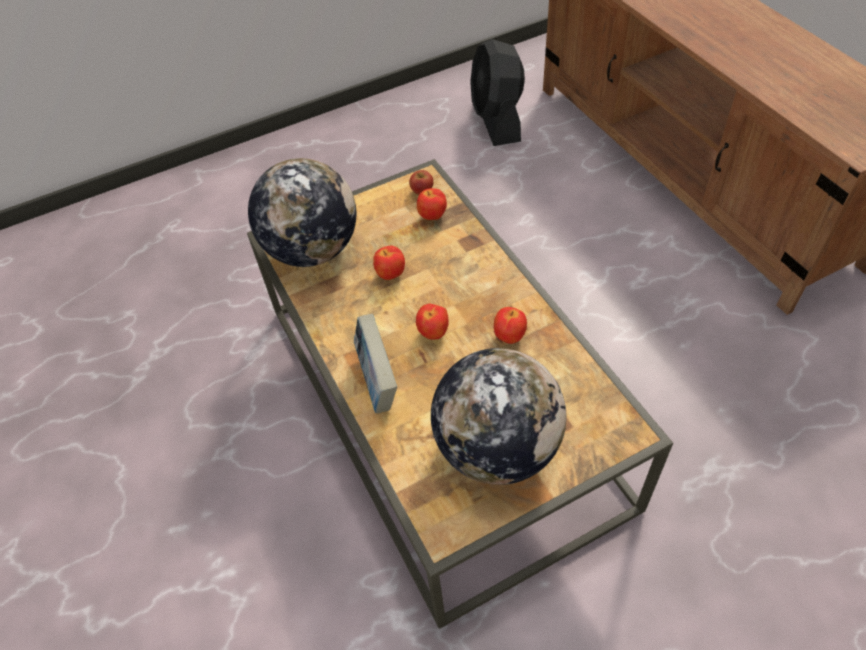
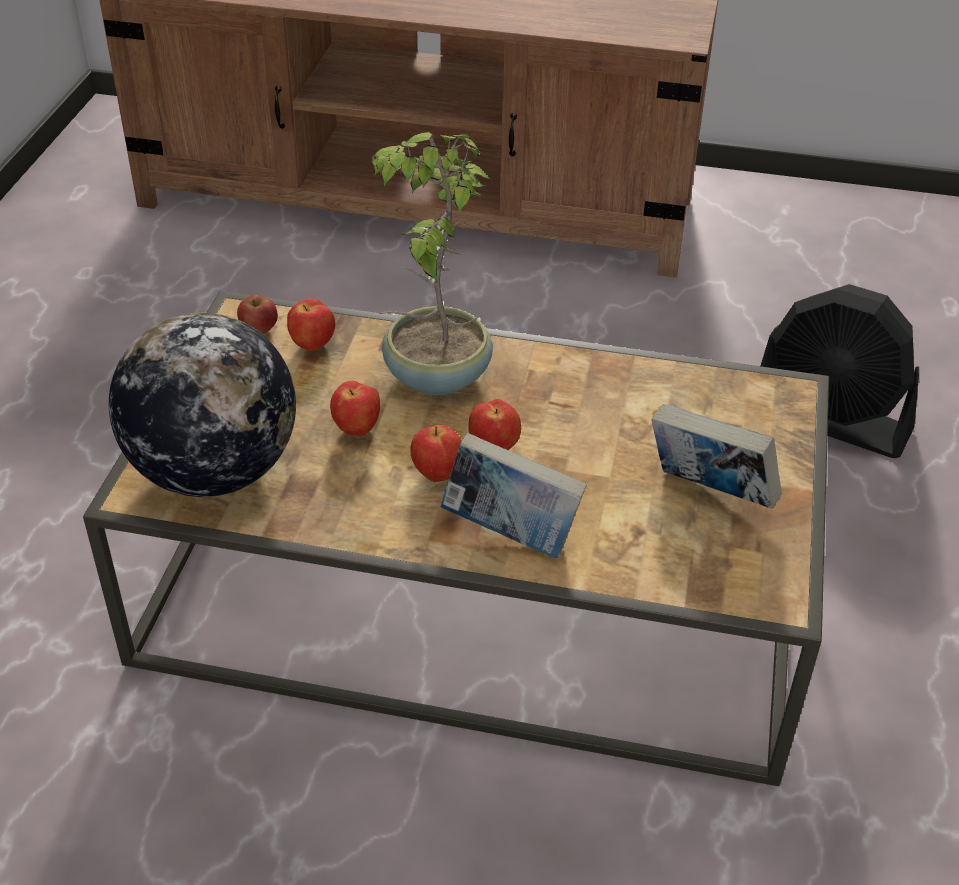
camera: 55 degrees left, 10 degrees down
(461, 273) = (434, 376): none -> potted plant
(497, 120) = (121, 267): black fan -> black fan (830, 419)
(497, 447) = (709, 493): globe -> book
(509, 336) = (571, 396): apple -> apple (436, 474)

